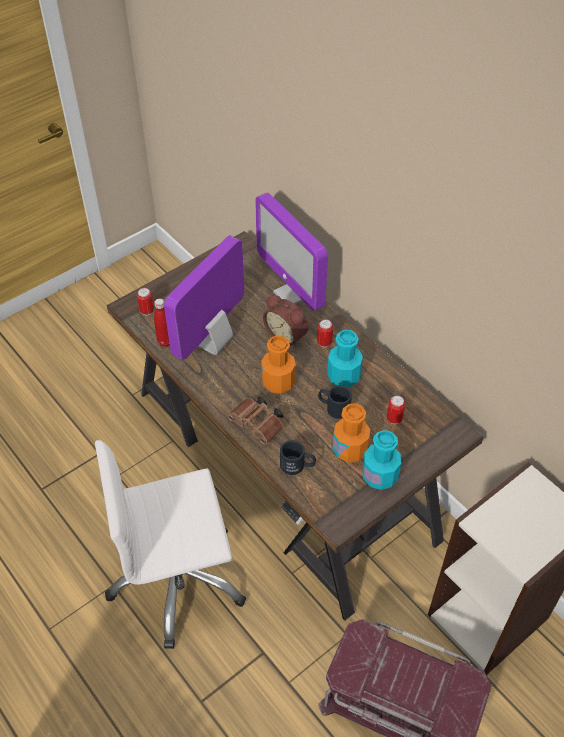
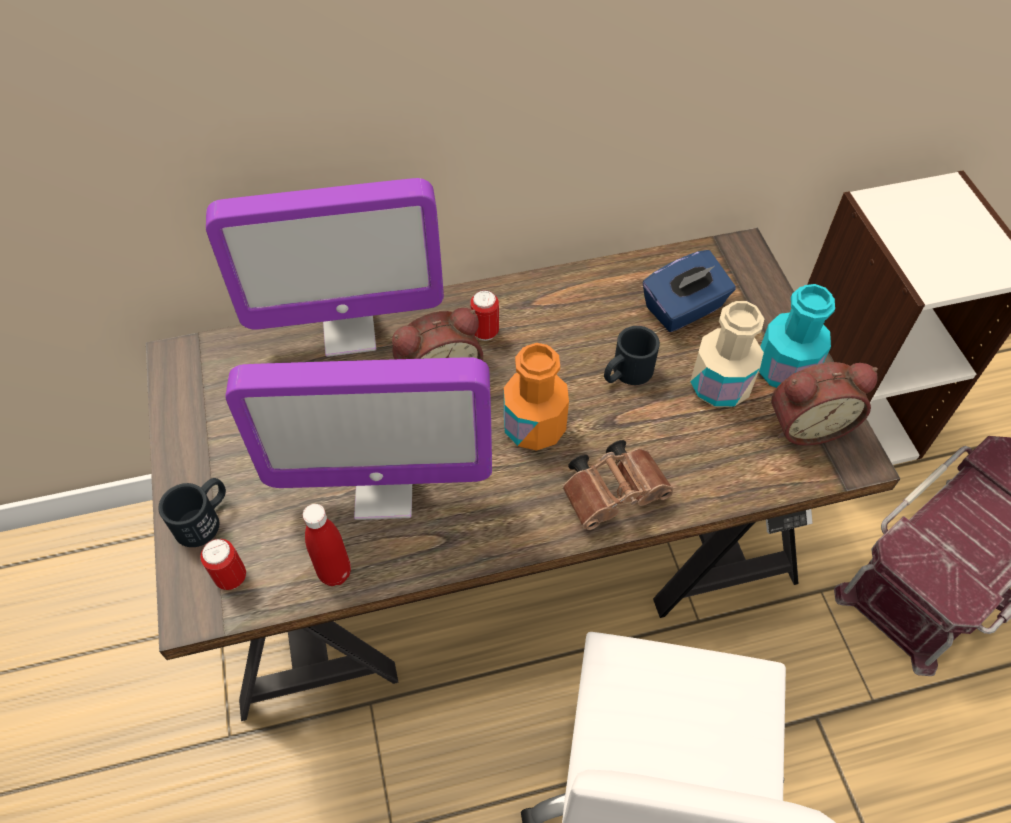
camera: 65 degrees left, 5 degrees up
(213, 341) = (384, 491): monitor -> monitor turned 60 degrees counterclockwise
(297, 465) = (723, 468): black mug -> black mug (204, 519)
(343, 376) = (569, 336): turquoise bottle -> none
(348, 495) = (806, 423): none -> alarm clock
(350, 449) = (719, 386): orange bottle -> beige bottle
(394, 419) = (684, 309): can -> blue tissue box

